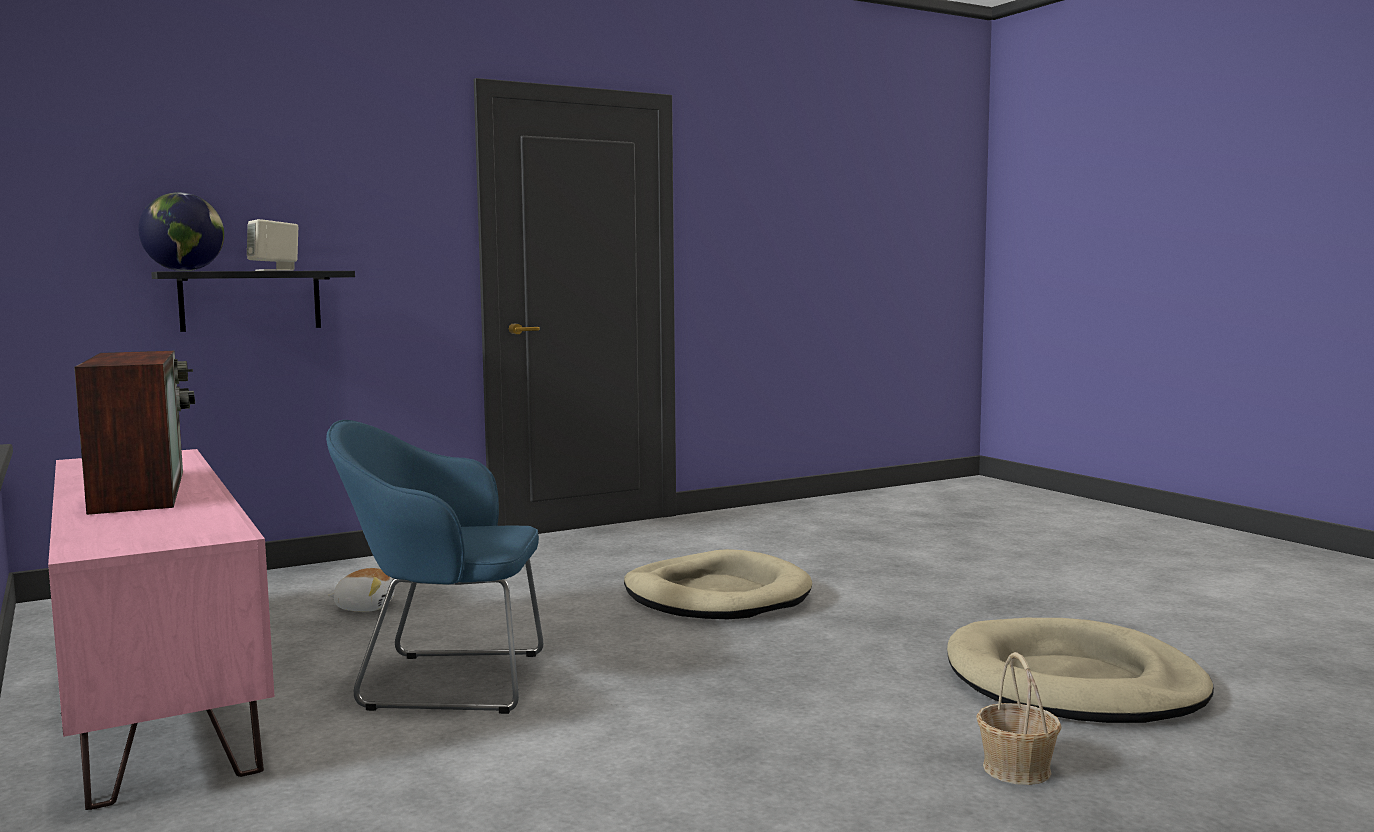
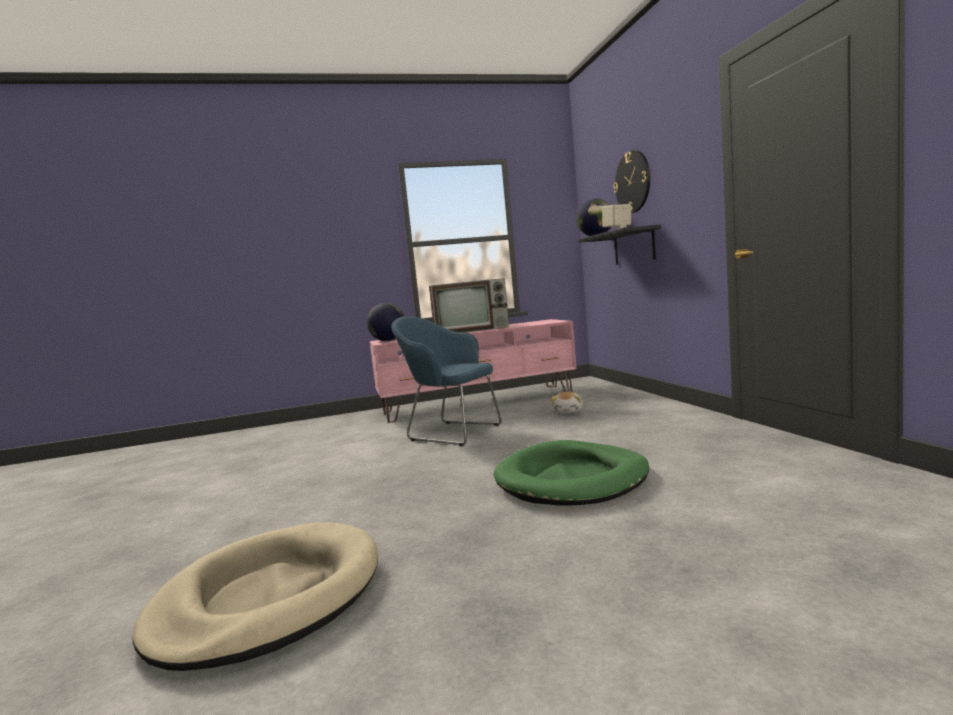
camera: 105 degrees right, 0 degrees up
(166, 537) = (388, 341): none -> globe
(253, 182) = (633, 182): none -> wall clock
(444, 681) = (451, 432): blue armchair -> blue armchair turned 75 degrees counterclockwise
(716, 595) = (572, 479): beige dog bed -> green dog bed
(1016, 769) = (202, 543): basket -> none

